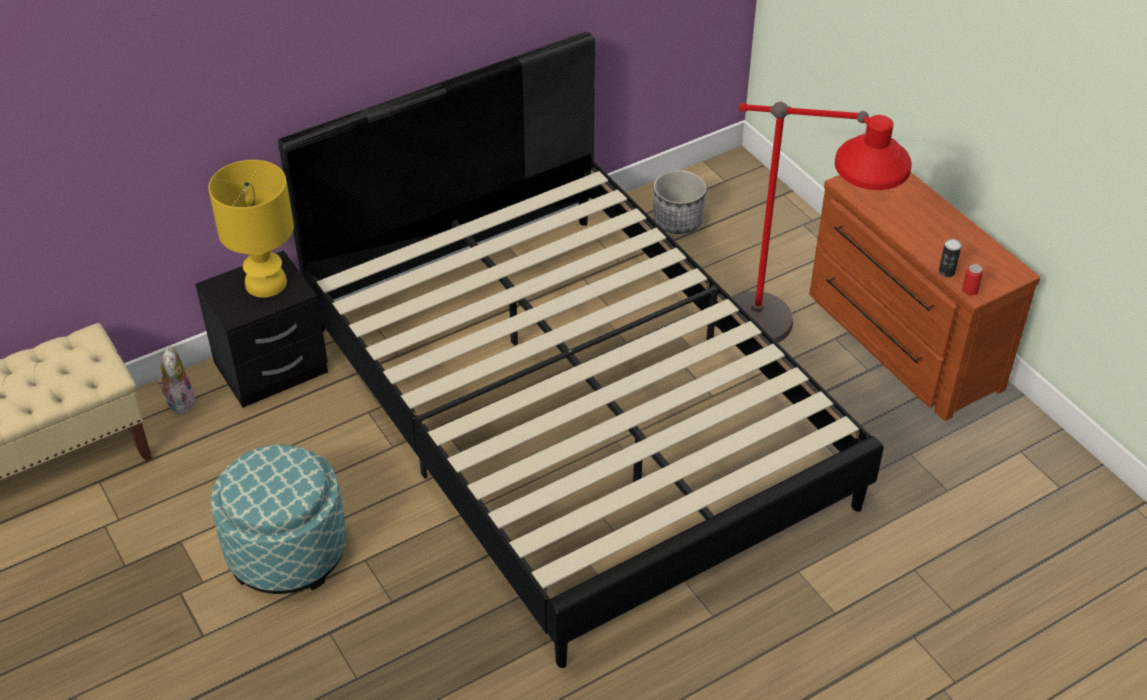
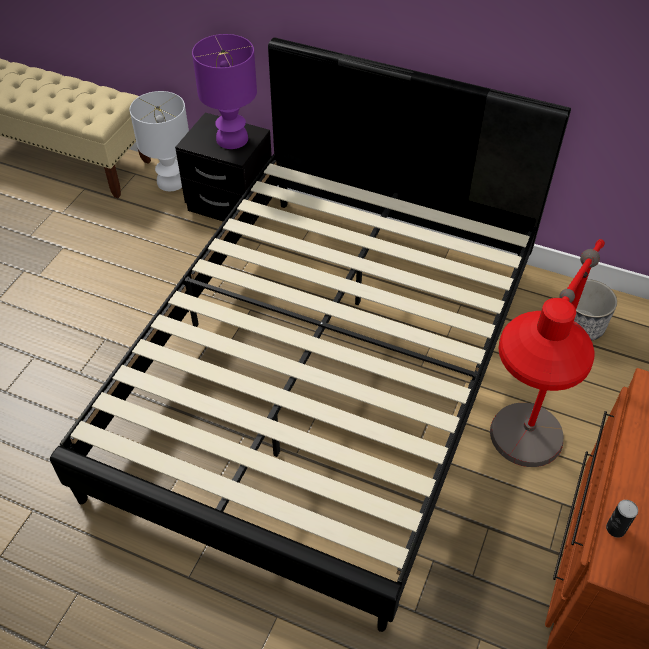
camera: 55 degrees right, 5 degrees up
(179, 401) = (171, 182): plush toy -> white table lamp
(267, 283) = (232, 139): yellow table lamp -> purple table lamp
(287, 551) = (87, 298): ottoman -> none
(970, 290) = (609, 563): can -> none

